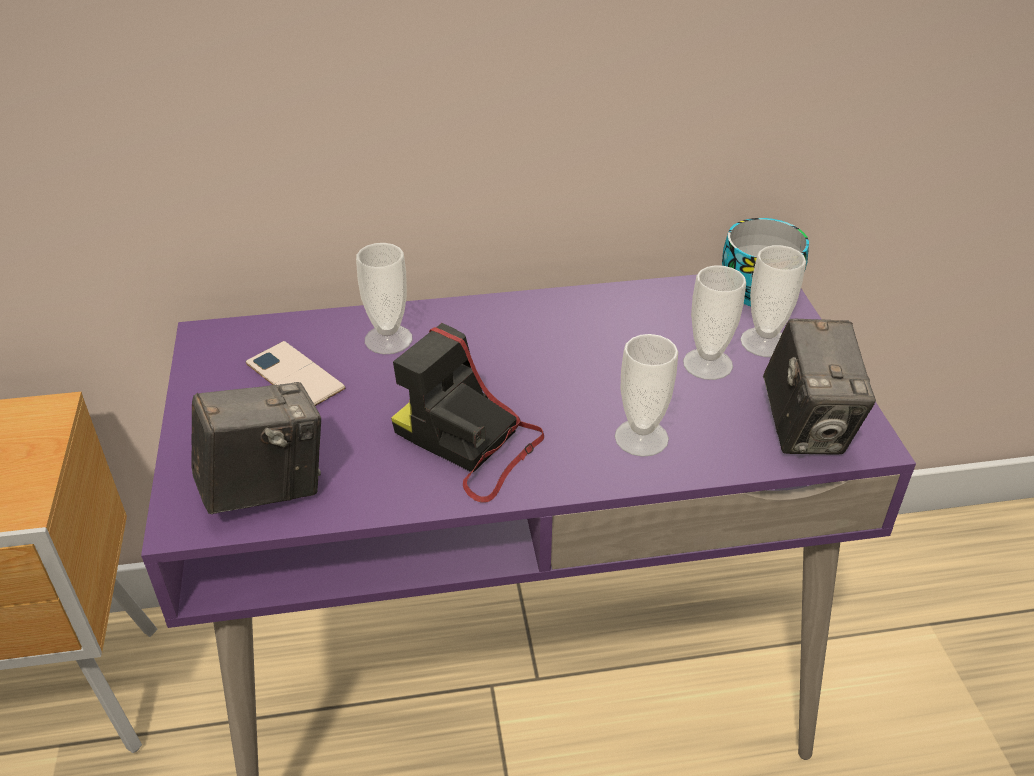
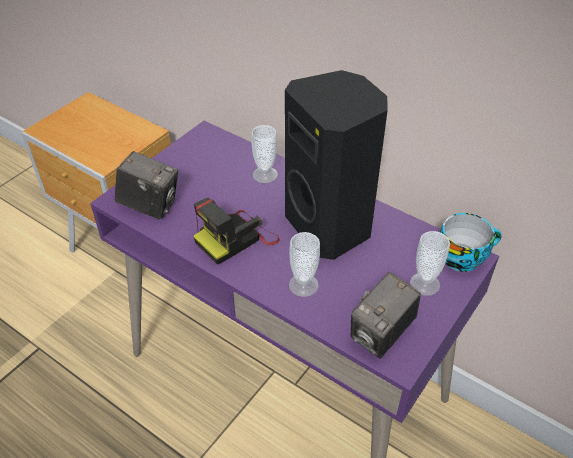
camera: 45 degrees right, 5 degrees up
(295, 376) = (213, 168): phone -> none
(469, 443) = (236, 238): camera -> camera turned 120 degrees counterclockwise
(571, 348) = (331, 227): none -> black speaker
(707, 364) = (381, 275): cup -> none

